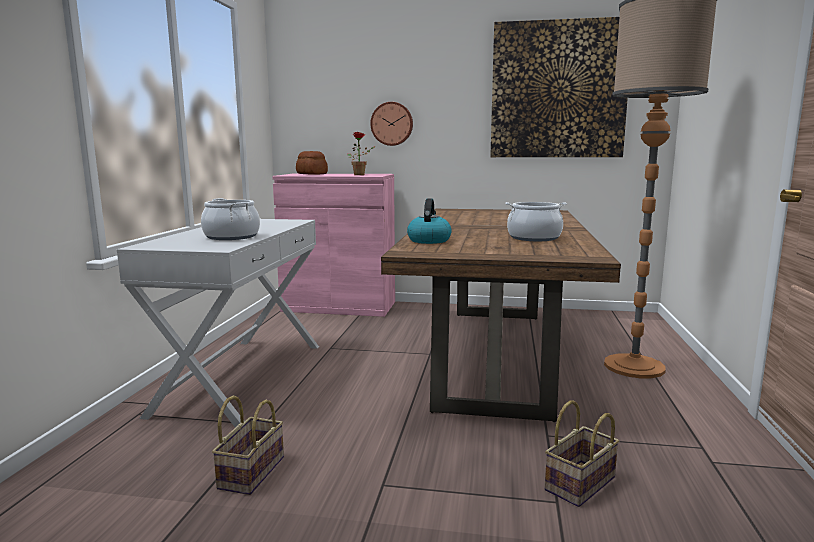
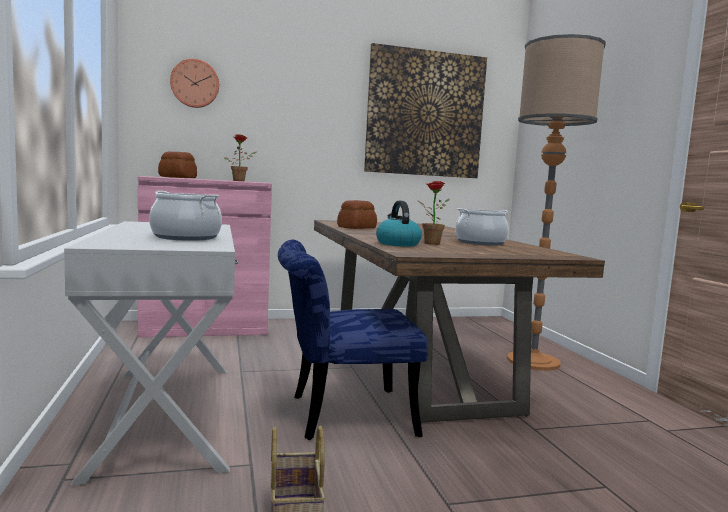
camera: 25 degrees left, 5 degrees down
(373, 395) = (340, 415): none -> blue chair
(392, 124) = (266, 130): wall clock -> wall clock (195, 84)
(448, 219) = (357, 228): none -> bread
(468, 239) = (428, 243): none -> potted plant
(580, 485) = (606, 468): basket -> none

